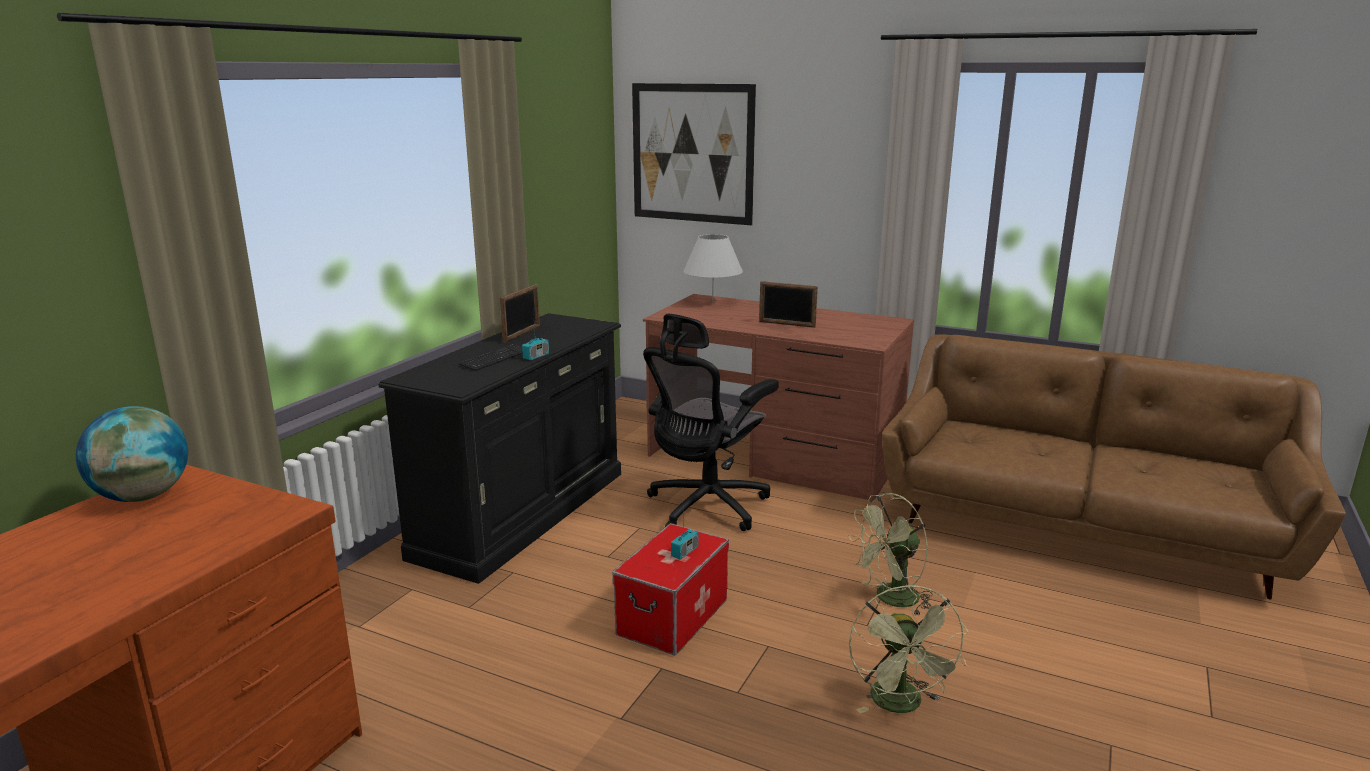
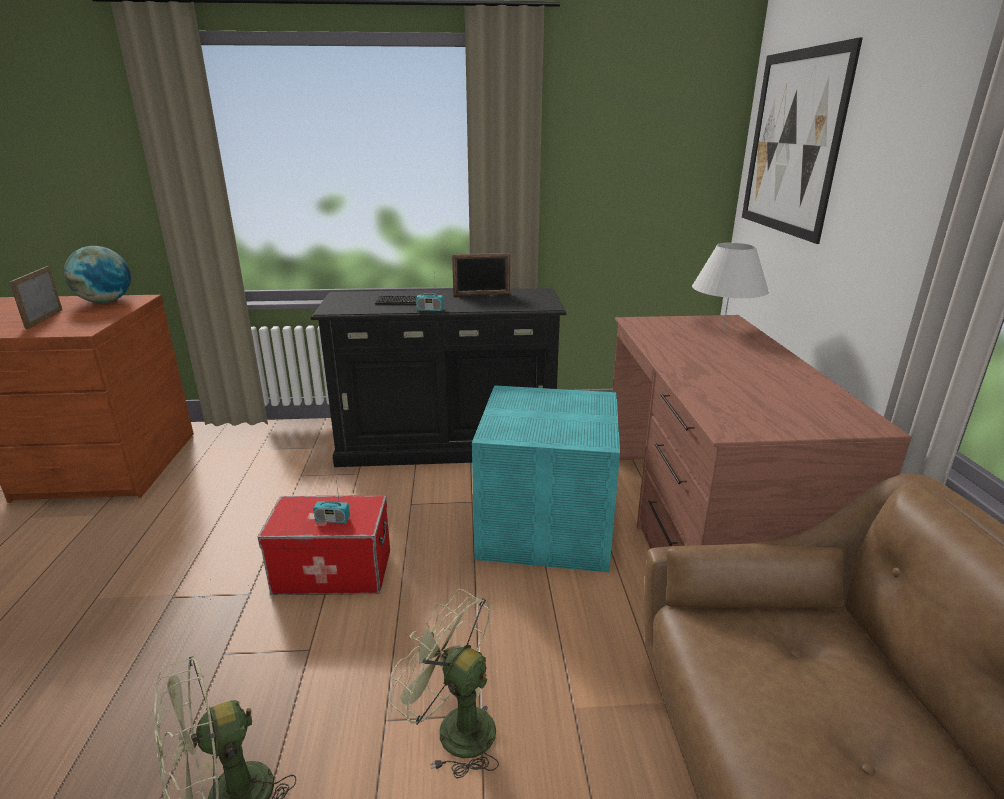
camera: 60 degrees right, 5 degrees up
(707, 507) = (544, 524): office chair -> turquoise storage box
(786, 324) = (715, 370): picture frame -> picture frame (44, 319)

